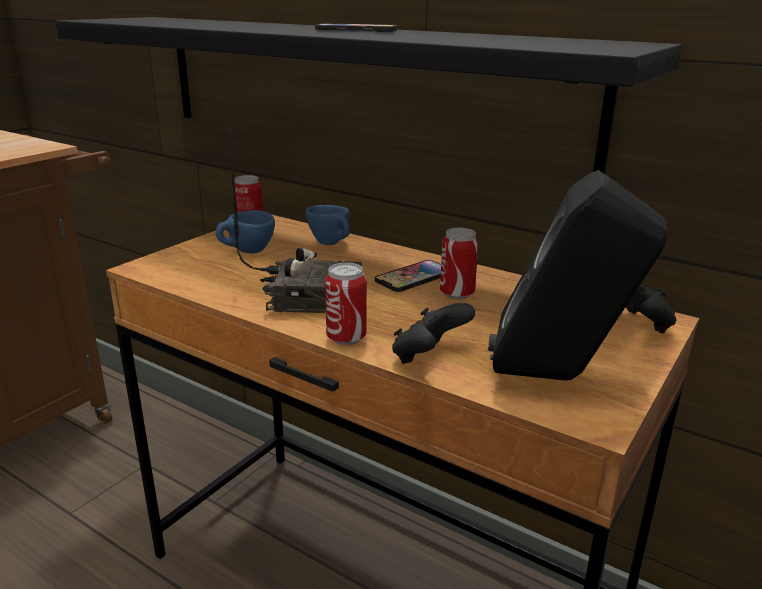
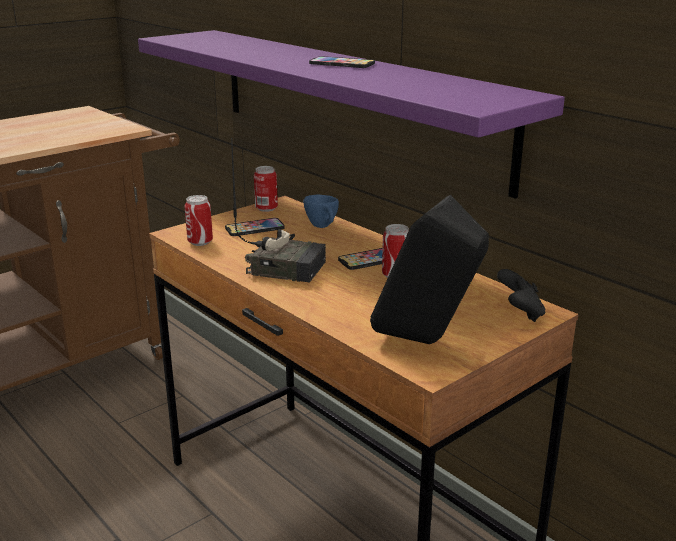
camera: 15 degrees right, 0 degrees up
(247, 252) = (254, 228): blue cup -> phone
(346, 337) = (293, 298): can -> can (200, 242)
(356, 87) = (352, 102): black shelf -> purple shelf
(428, 357) = (342, 318): black game controller -> none

